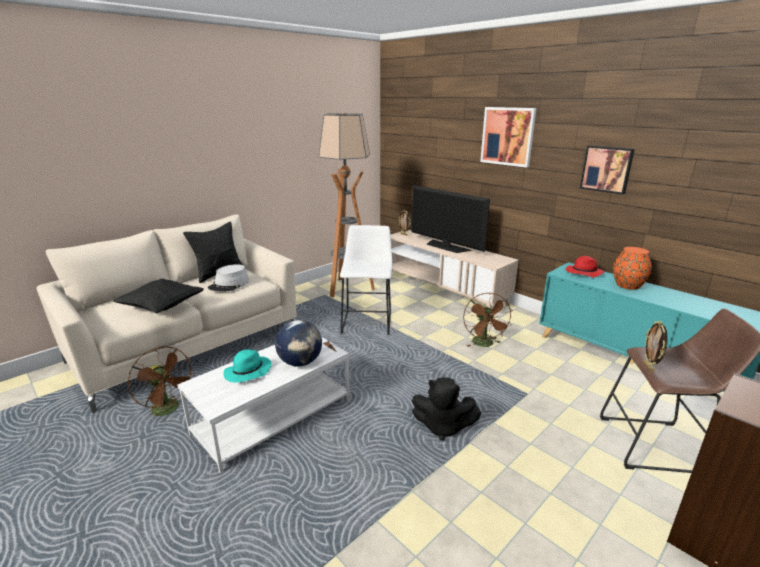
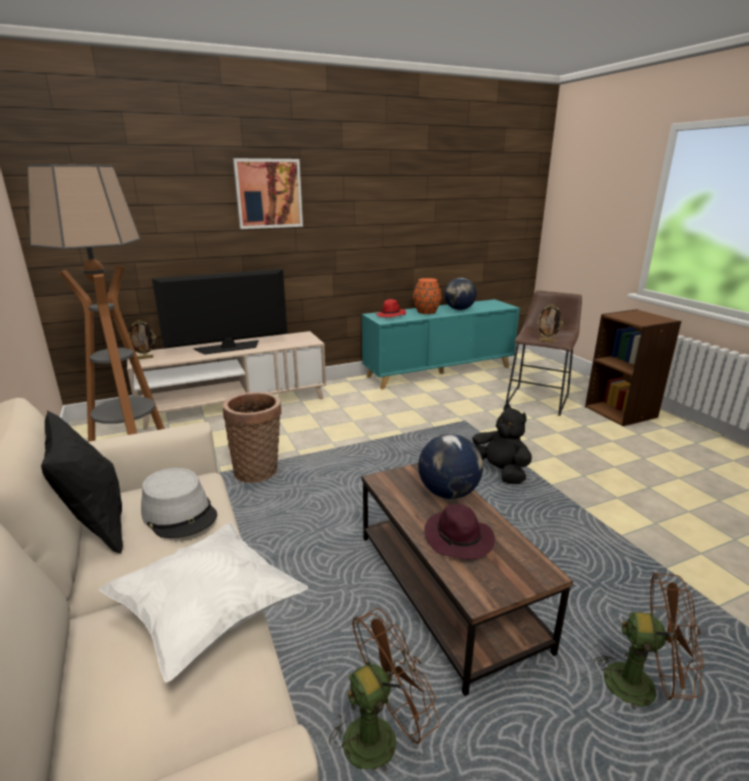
camera: 70 degrees left, 0 degrees up
(162, 307) = (208, 614): black pillow -> white pillow
(247, 372) = (459, 539): turquoise hat -> purple hat
(274, 416) = (445, 589): white coffee table -> brown coffee table
(367, 321) = (258, 471): white stool -> basket
(443, 427) = (499, 471): black plush toy -> black plush toy turned 75 degrees counterclockwise
(484, 344) = (374, 416): brown fan -> brown fan (641, 686)
(607, 169) = (377, 216): picture -> none
(672, 300) = (459, 309): none -> globe

